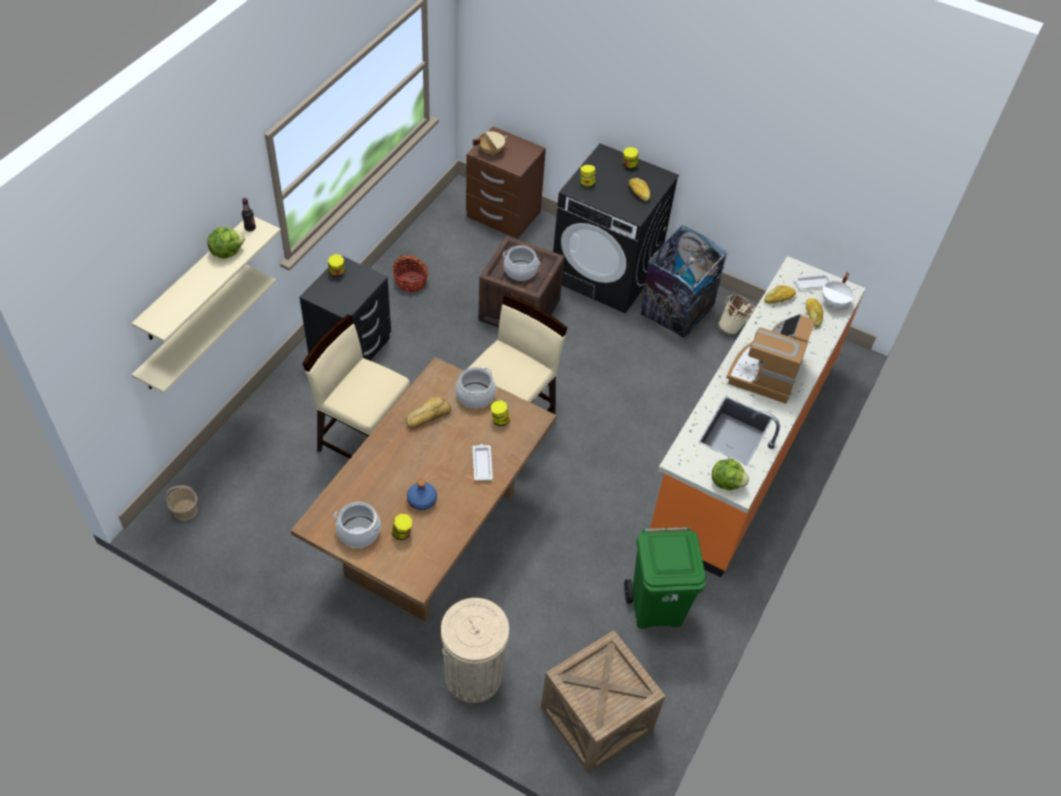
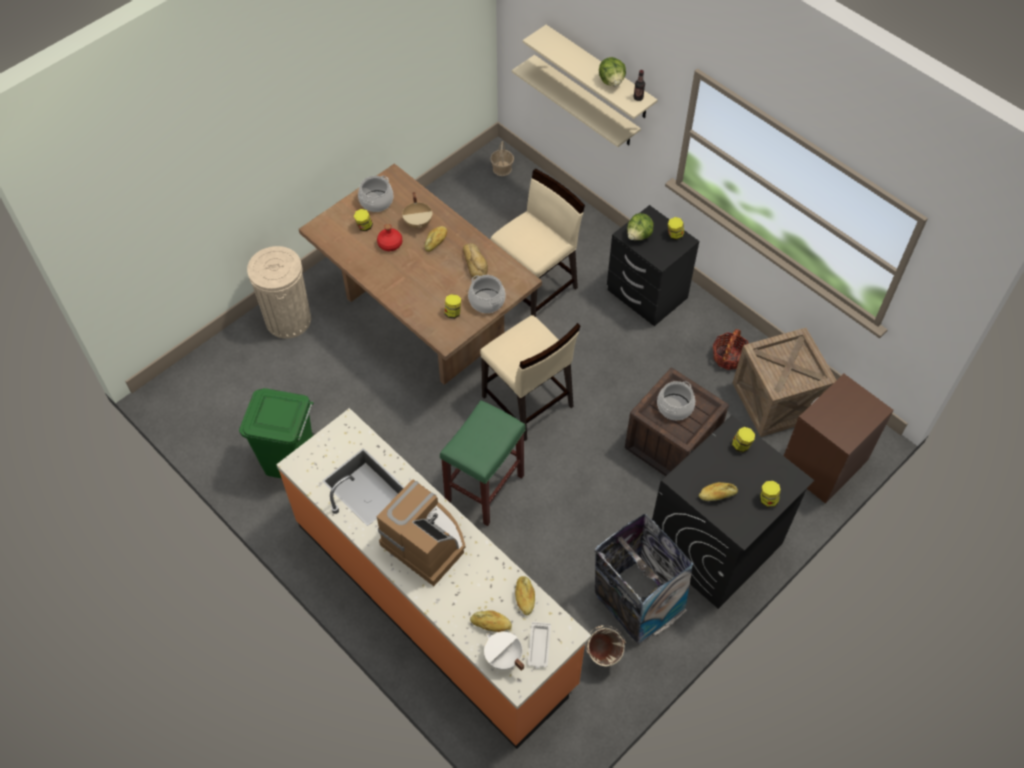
camera: 110 degrees right, 5 degrees up
(406, 457) = (436, 241): none -> bread
(422, 500) = (390, 244): blue bottle -> red bottle
(482, 464) = (411, 290): white tray -> none
(490, 151) = (846, 397): beige cooking pot -> beige cooking pot (418, 223)
(597, 717) = (218, 391): crate -> crate (776, 400)
(618, 435) = (484, 489): none -> green stool
(726, 482) = (310, 456): lettuce -> lettuce (639, 235)

